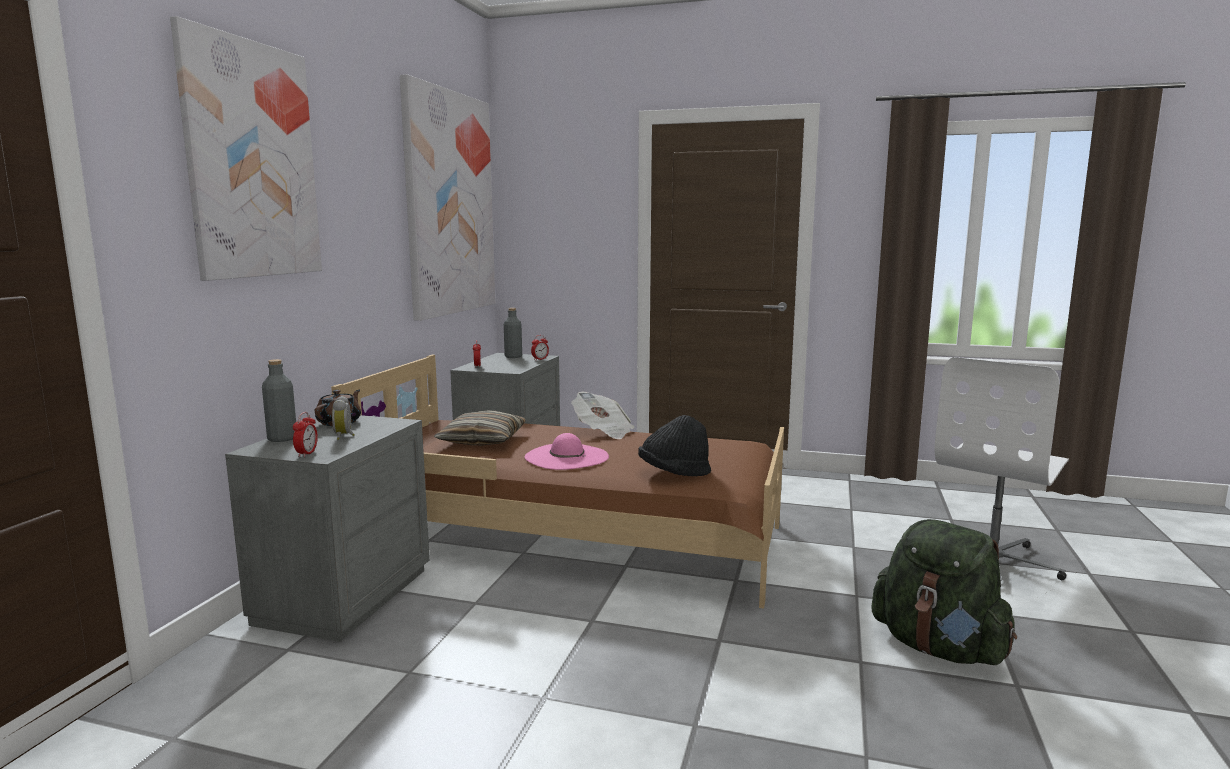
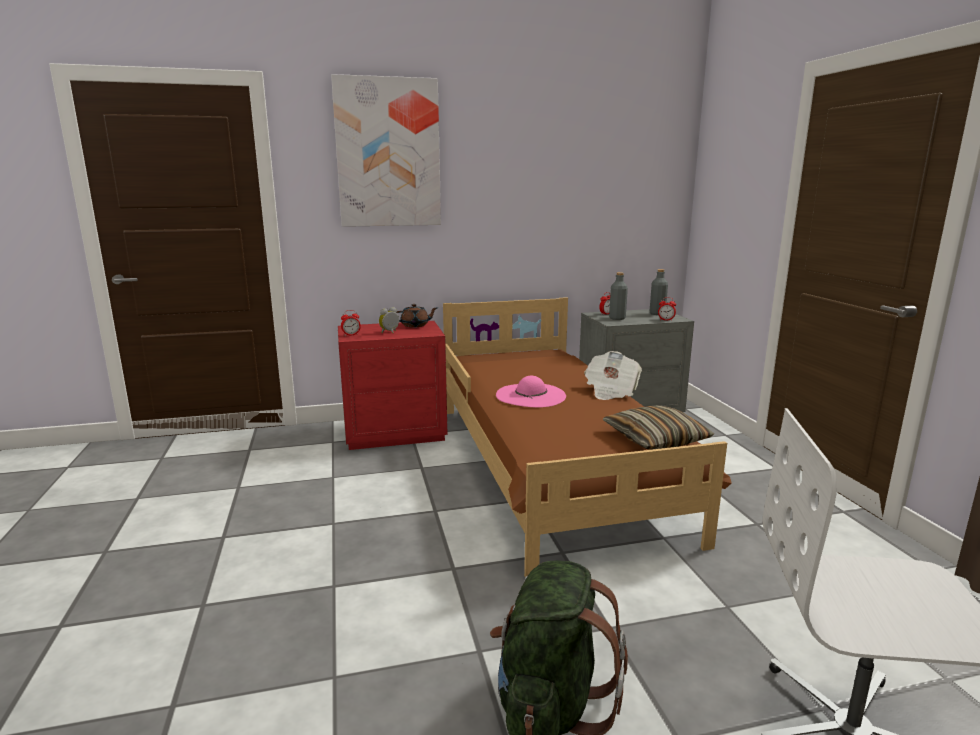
camera: 60 degrees right, 5 degrees up
(282, 438) = (372, 325): grey bottle -> grey bottle (617, 318)
(342, 596) = (394, 432): grey nightstand -> red nightstand
(450, 204) = (618, 173): picture -> none
(483, 440) = (529, 368): pillow -> pillow (655, 439)
(674, 473) = (545, 434): black hat -> none

